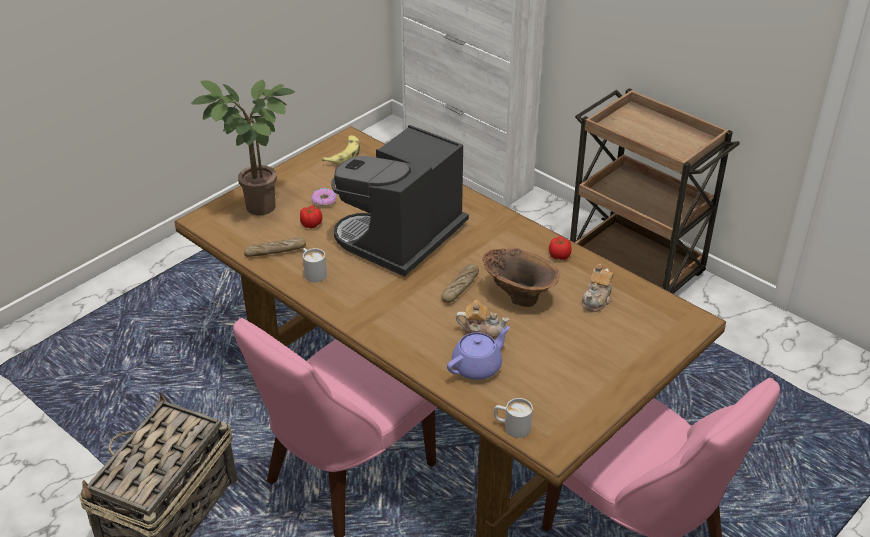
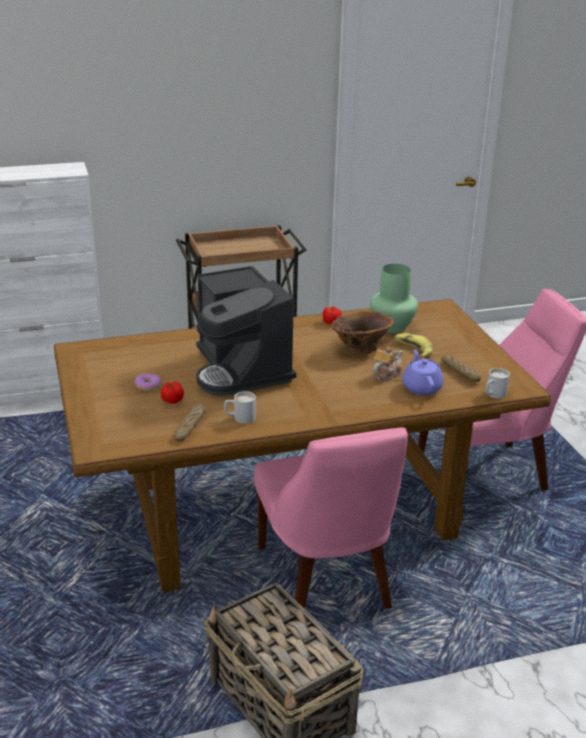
camera: 60 degrees left, 10 degrees down
(258, 209) = (117, 418): potted plant -> none
(344, 154) = (93, 358): banana -> banana (413, 349)
(460, 287) = (327, 366): bread -> bread (460, 372)
(597, 300) = (392, 326): teapot -> green vase

